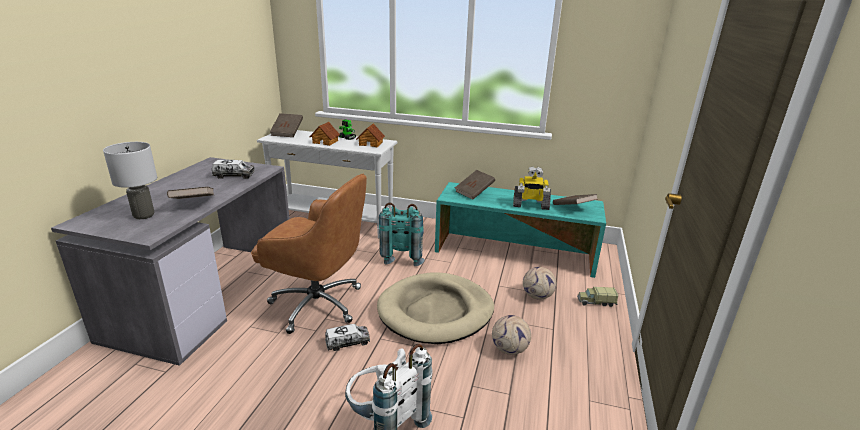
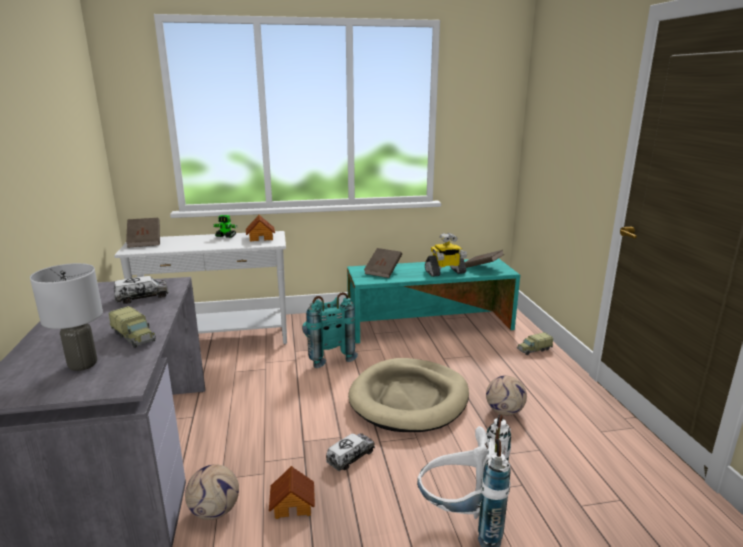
camera: 25 degrees left, 5 degrees down
(194, 204) = (134, 337): brown book -> toy truck
(316, 304) = (280, 430): brown office chair -> none
(325, 142) = (206, 244): toy house -> toy house (293, 504)
(538, 296) = (484, 358): football -> football (215, 511)

